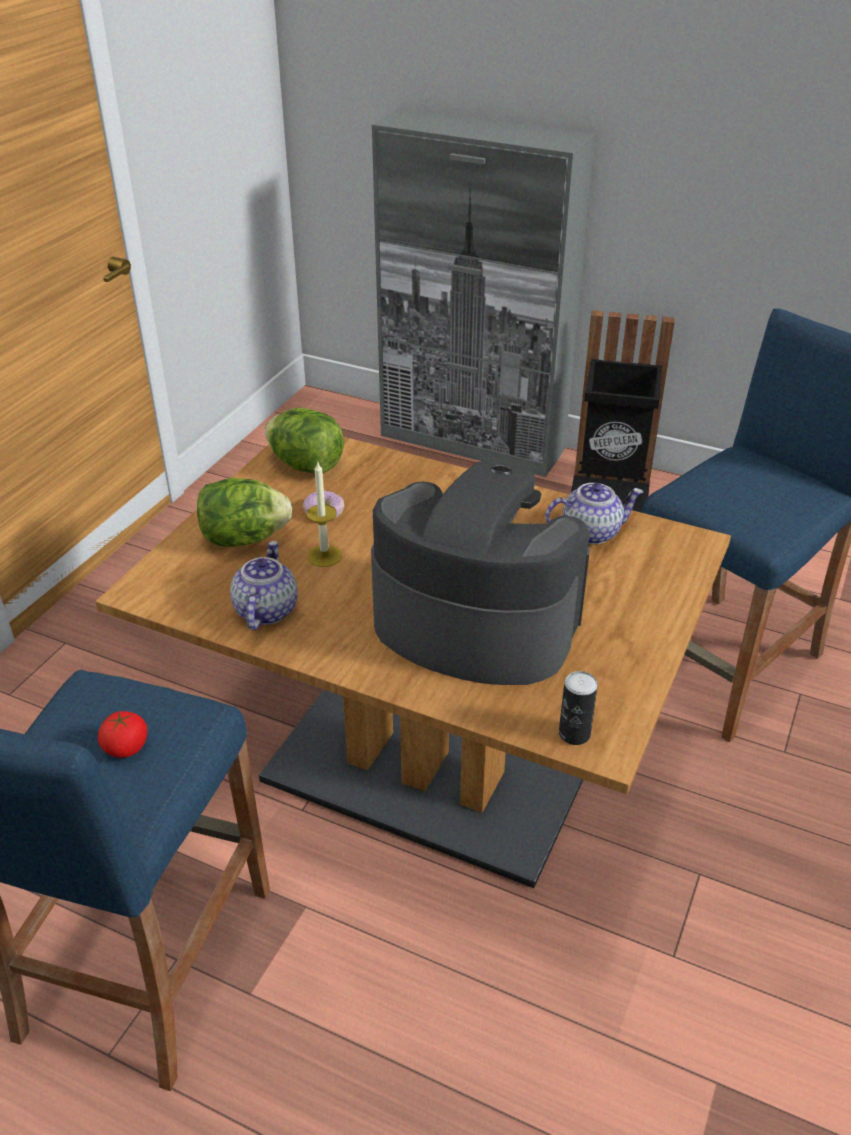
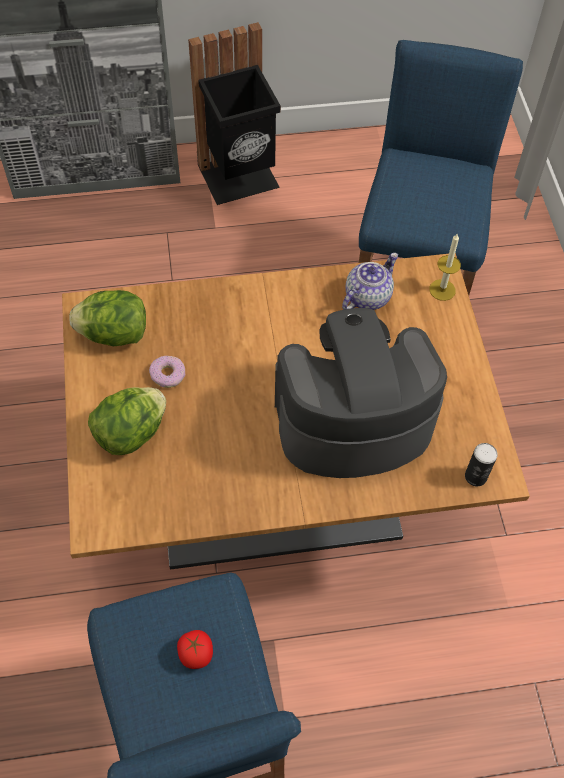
camera: 35 degrees left, 20 degrees up
(265, 610) = (204, 490): teapot -> none
(324, 556) = (204, 417): candle -> candle (442, 290)

